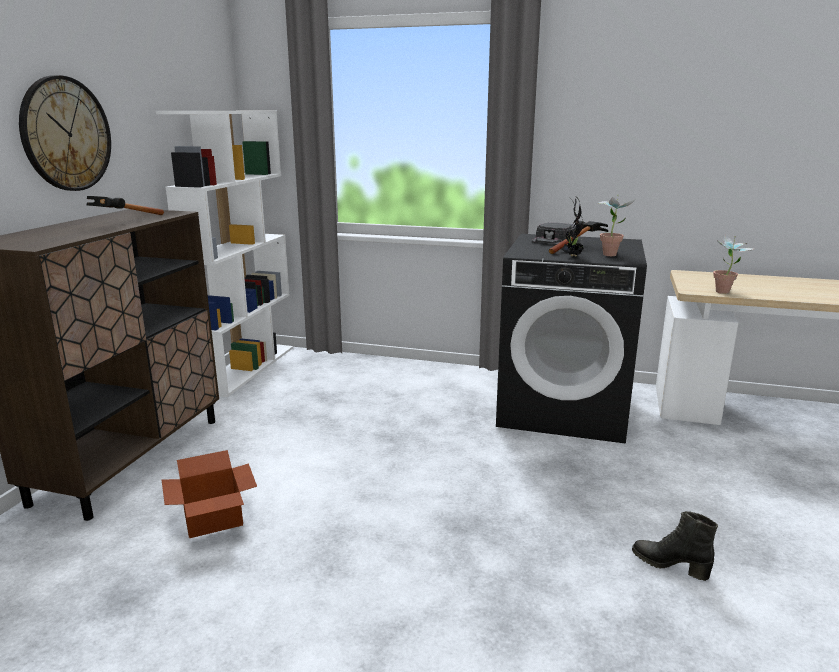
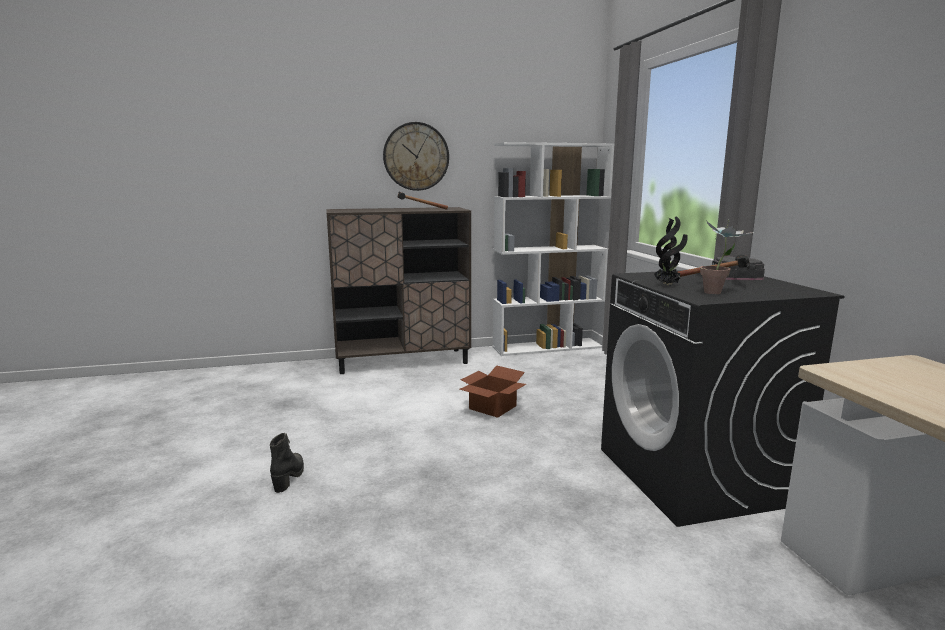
camera: 60 degrees right, 5 degrees down
(212, 519) = (366, 398): cardboard box -> cardboard box (491, 407)
(670, 565) = (464, 592): black boot -> black boot (289, 477)
(725, 293) = (866, 386): potted plant -> none

